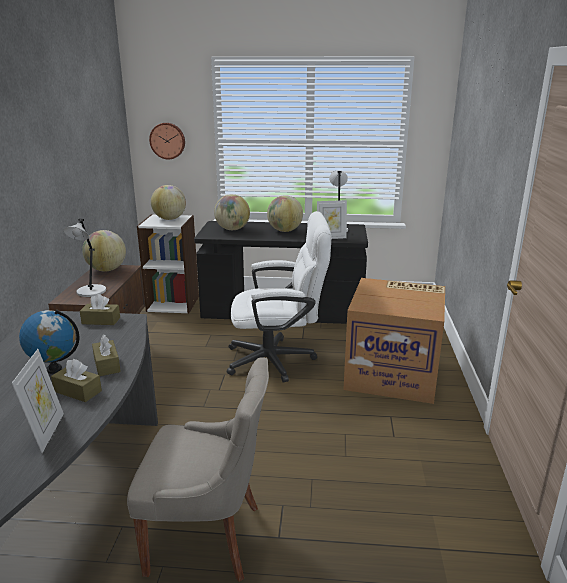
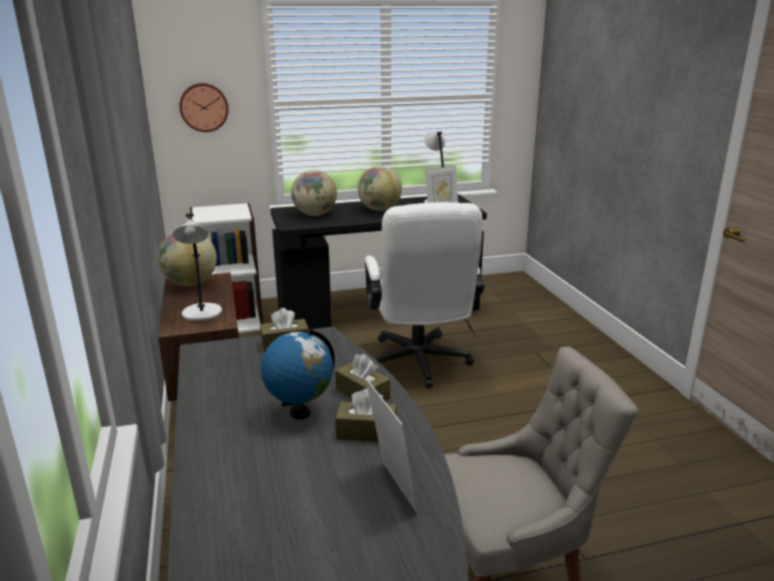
camera: 20 degrees left, 0 degrees up
(169, 219) = (224, 210): globe -> none
(279, 360) = (419, 365): white office chair -> white office chair turned 105 degrees clockwise
(393, 373) = (552, 356): cardboard box -> none

